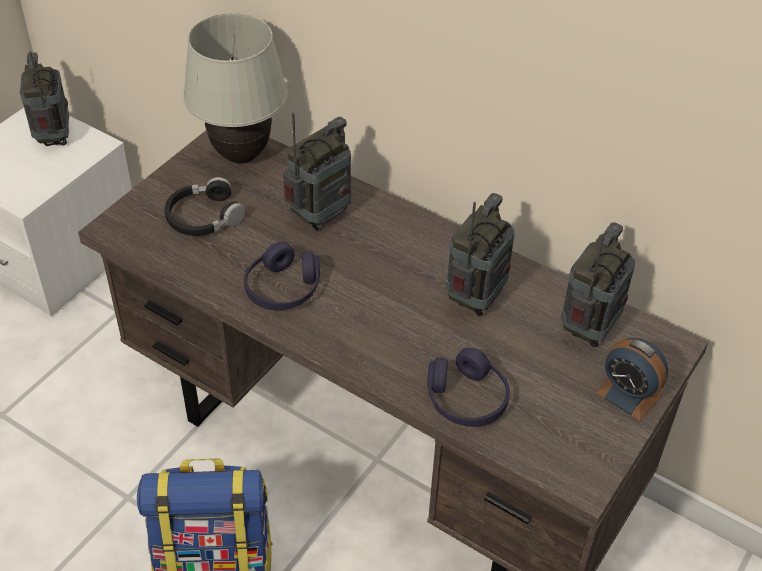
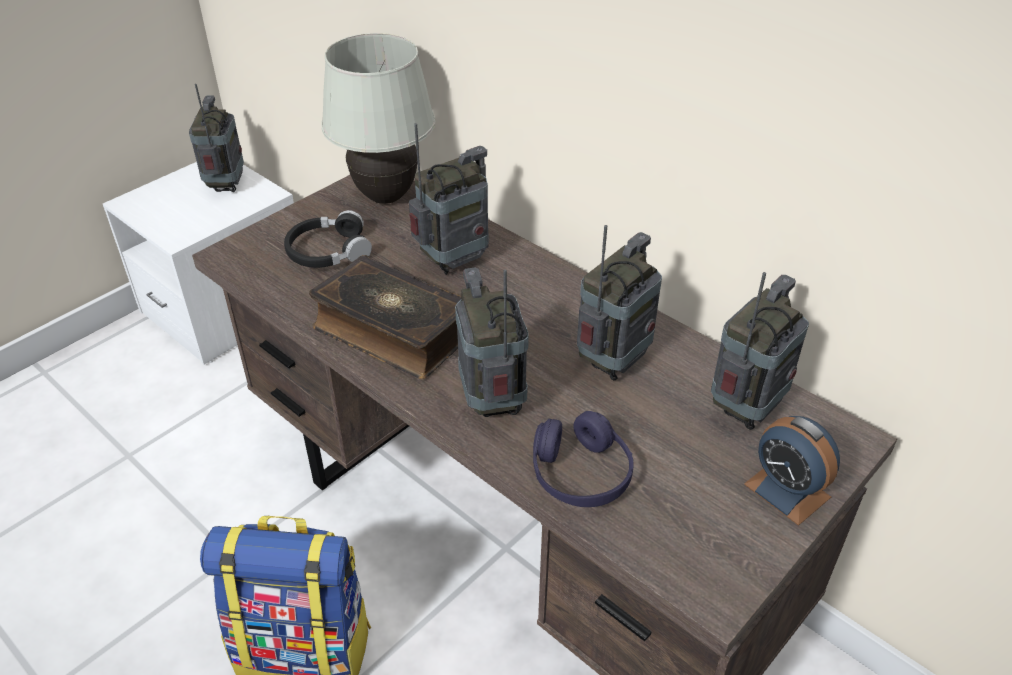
camera: 10 degrees right, 5 degrees down
(283, 288) = (393, 330): purple headphones -> book
(383, 345) = (493, 402): none -> radio

